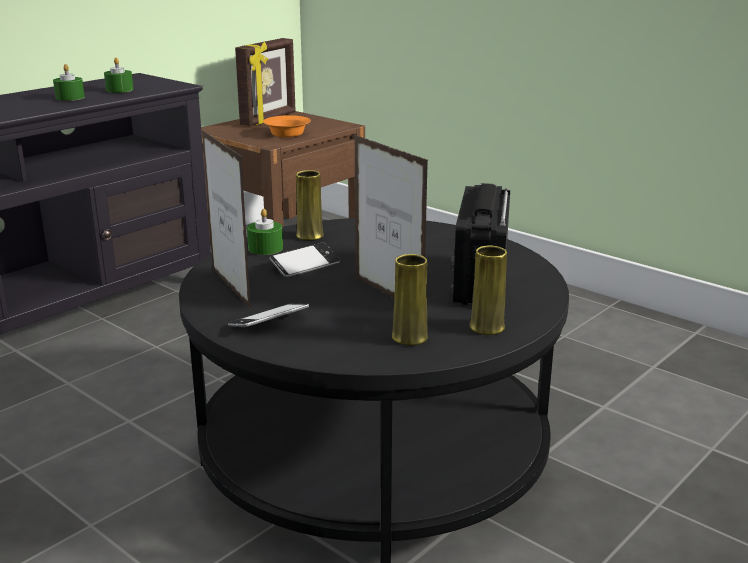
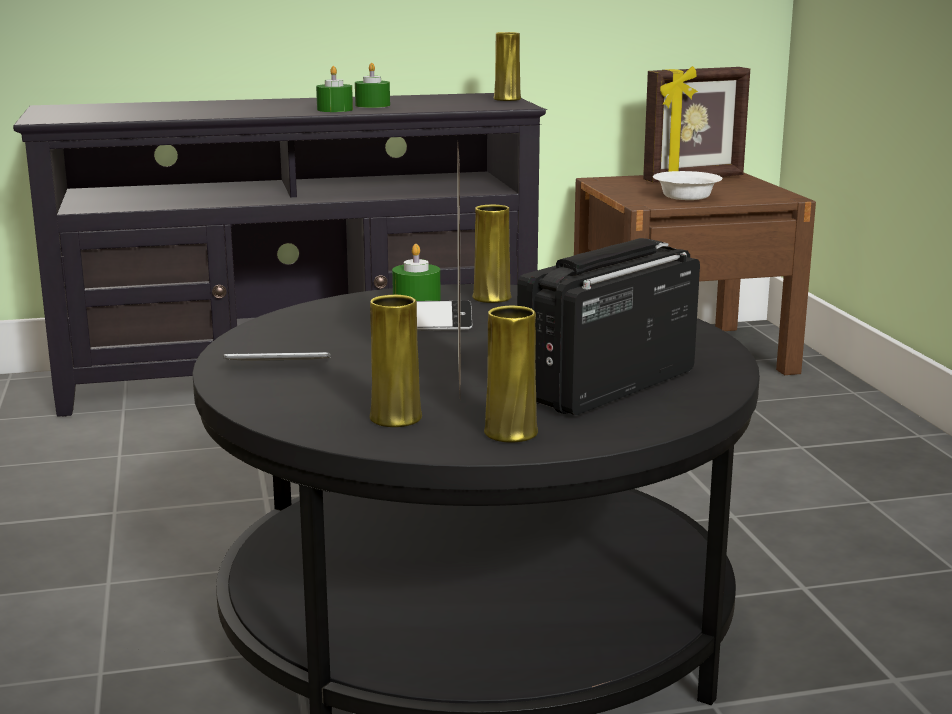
camera: 35 degrees right, 5 degrees down
(119, 90) = (441, 104): green candle -> green candle (335, 109)
(156, 80) = (507, 99): none -> yellow vase
(230, 288) = (303, 328): picture frame -> none
(286, 134) = (685, 197): orange bowl -> white bowl

